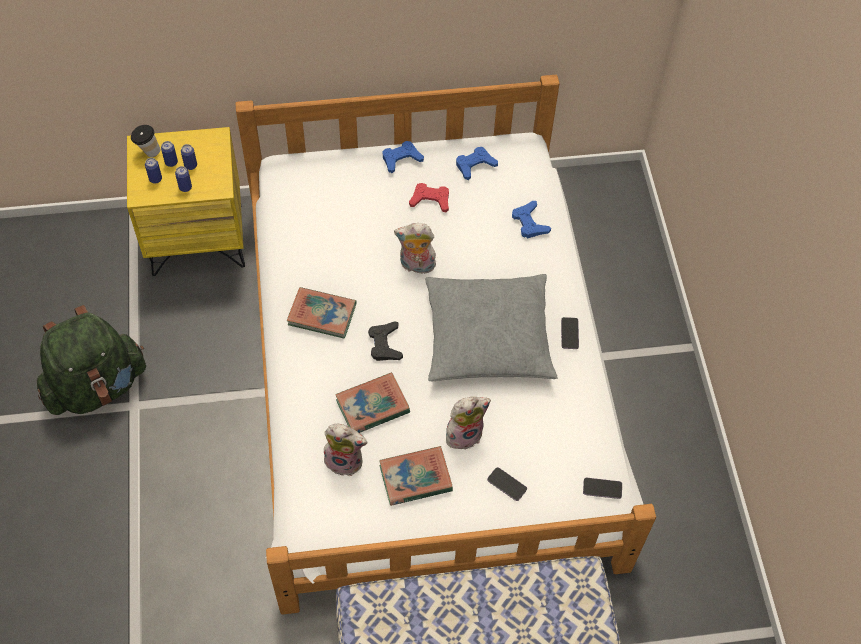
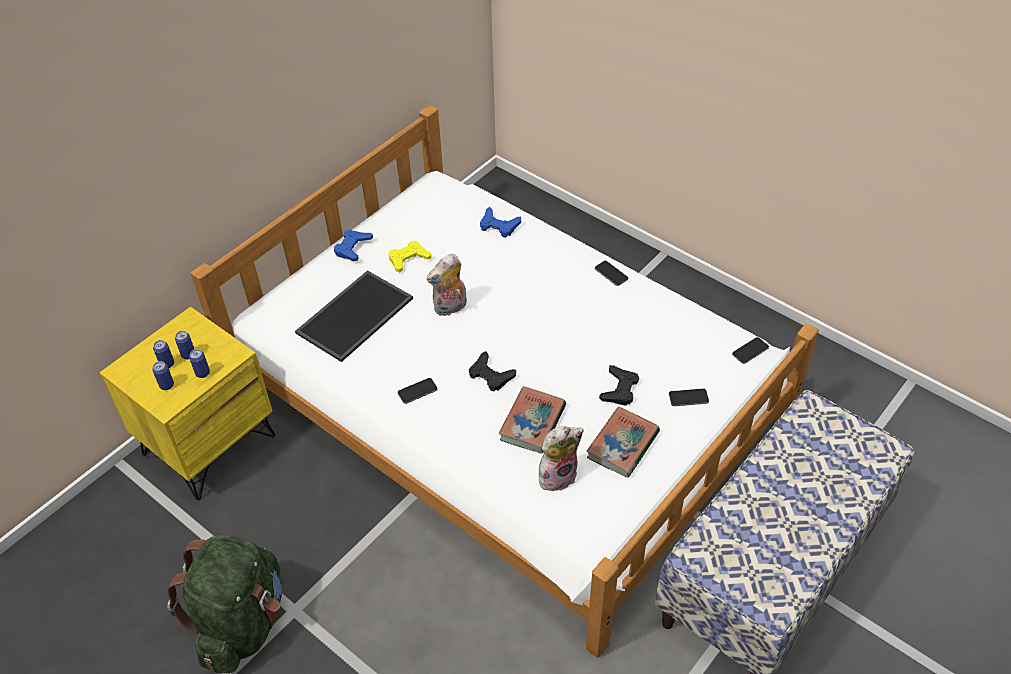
camera: 40 degrees left, 10 degrees down
(148, 152) = (135, 371): cup -> none
(322, 315) = (417, 391): book -> phone
(344, 217) = (354, 314): none -> tray
(430, 200) = (408, 259): red game controller -> yellow game controller
(464, 433) = (619, 389): plush toy -> black game controller
(475, 165) = (414, 216): blue game controller -> none
(488, 337) = (558, 316): grey pillow -> none

